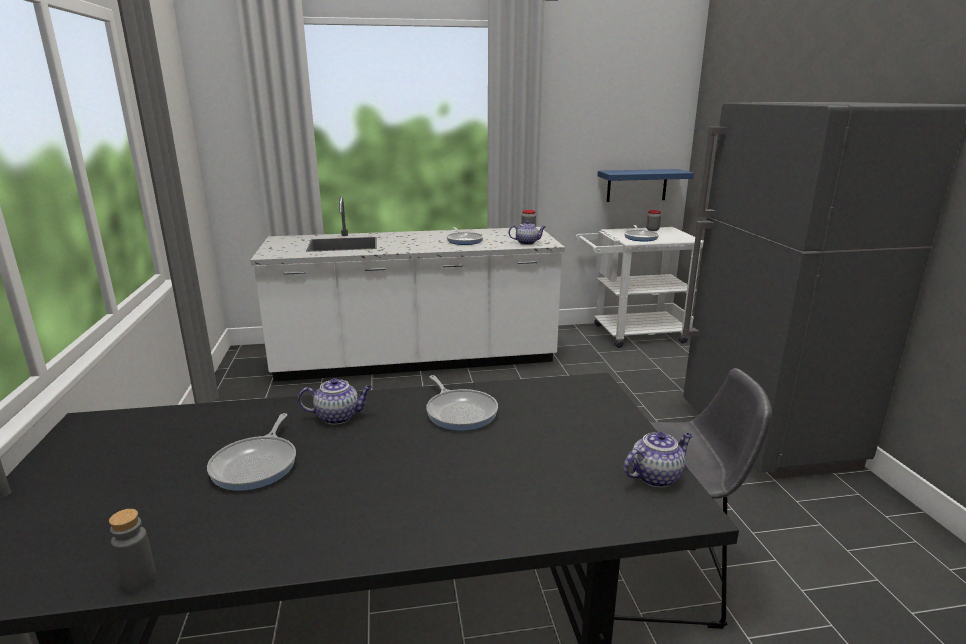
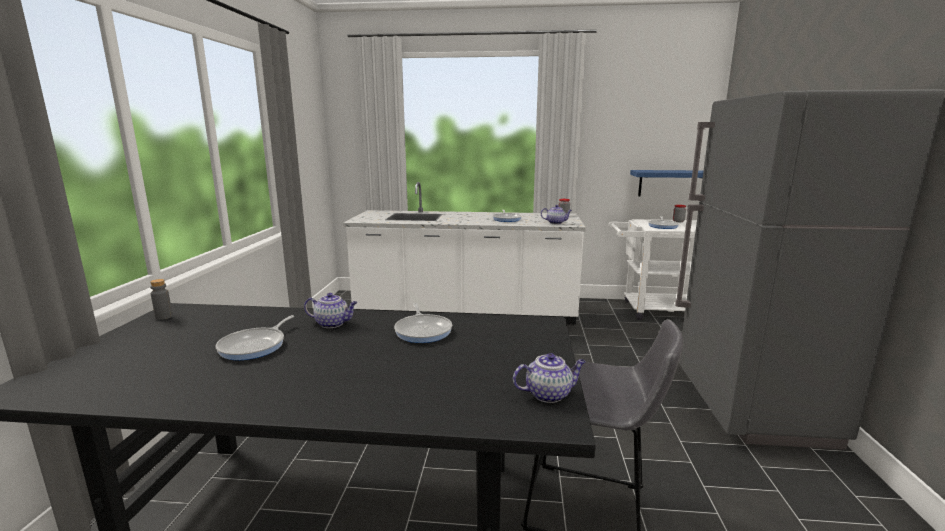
camera: 15 degrees right, 5 degrees down
(140, 580) = (128, 402): grey bottle -> grey bottle (164, 317)

